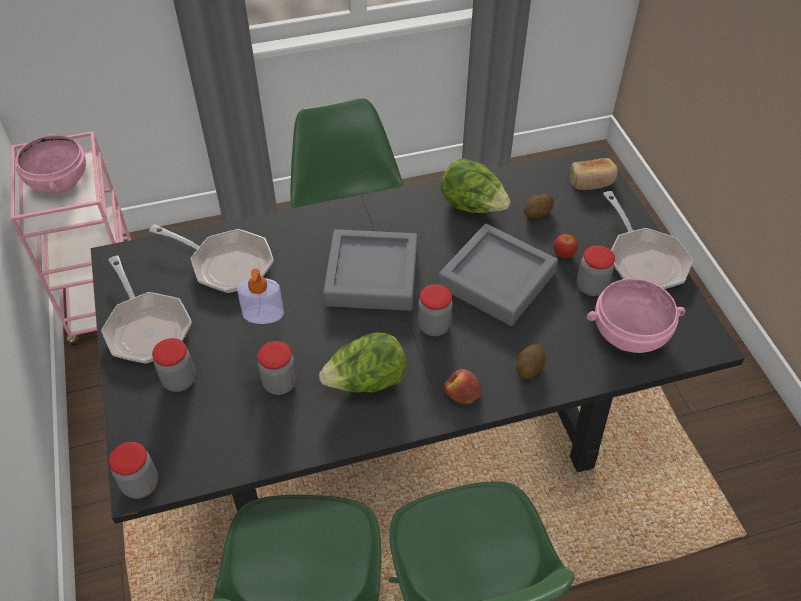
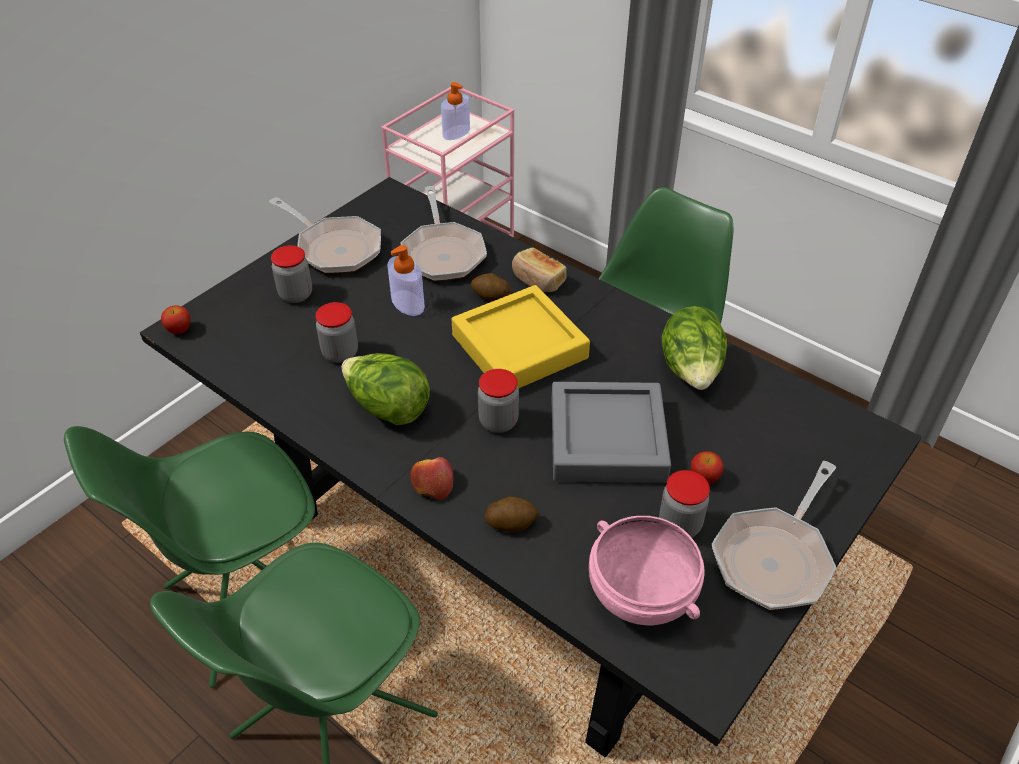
camera: 55 degrees right, 5 degrees down
(58, 182) = (456, 132): pink bowl -> soap dispenser
(140, 484) = (179, 330): jar -> apple
(146, 327) = (334, 248): frying pan -> frying pan turned 75 degrees counterclockwise
(372, 276) = (519, 347): grey tray -> yellow tray
(537, 213) = (740, 427): potato -> potato (490, 297)
(591, 182) = (847, 451): bread -> bread (538, 280)

